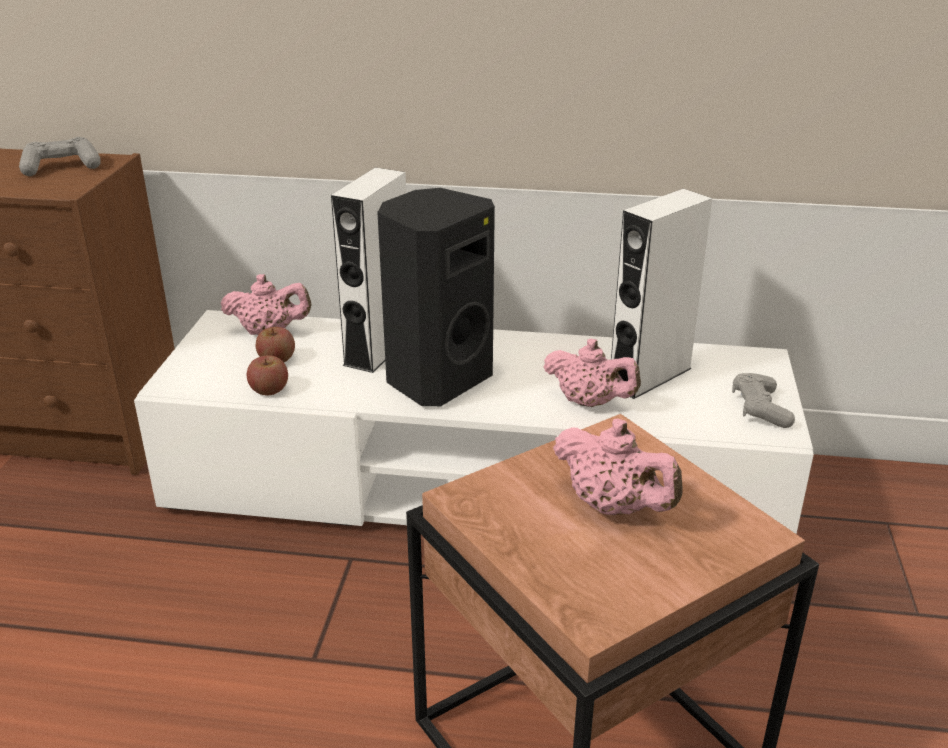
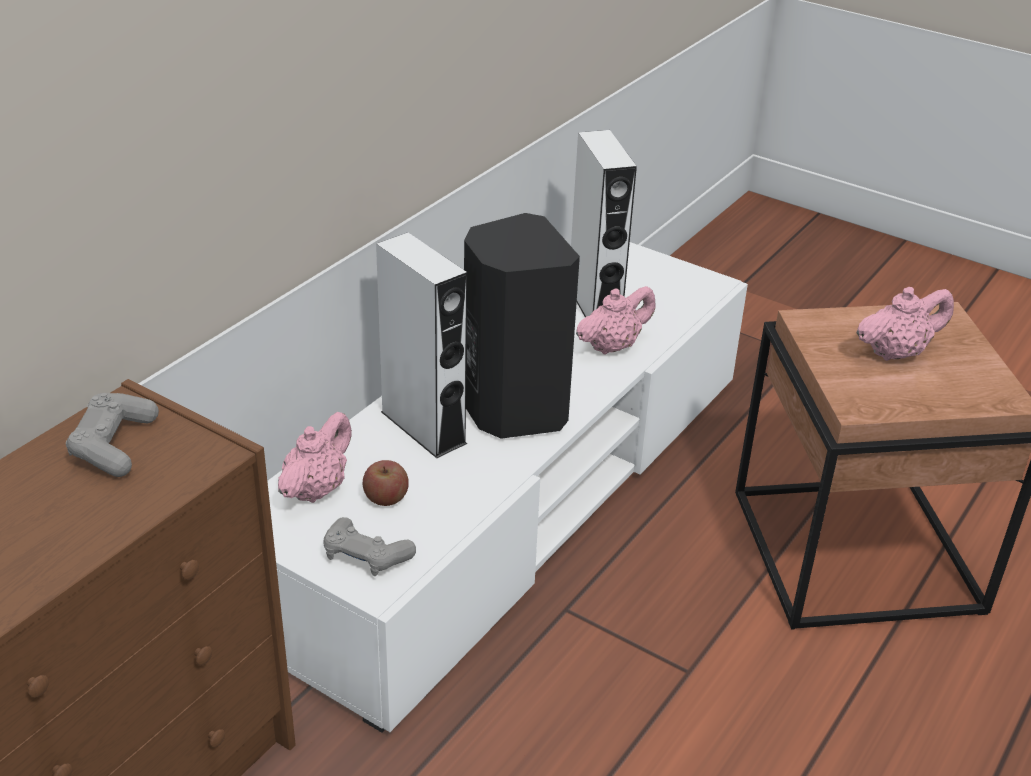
camera: 65 degrees left, 5 degrees up
(269, 390) = (447, 518): apple -> none
(759, 409) = (678, 278): grey game controller -> grey game controller (366, 556)

